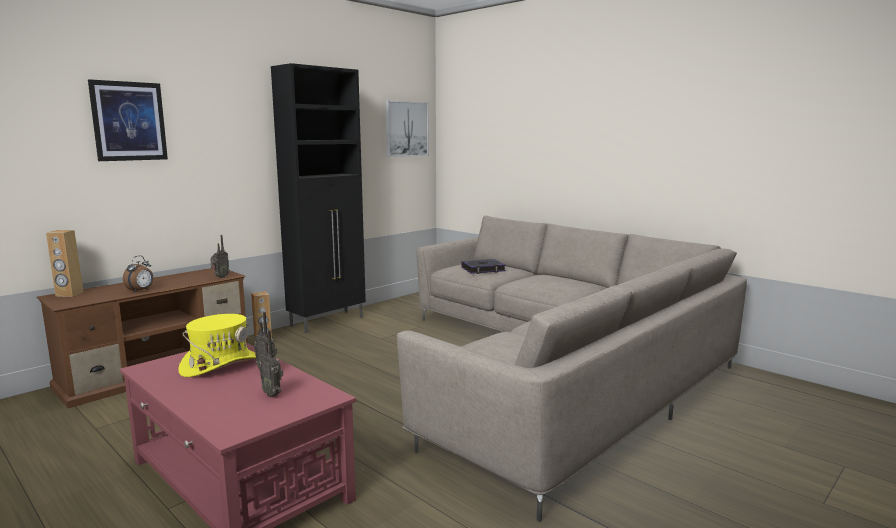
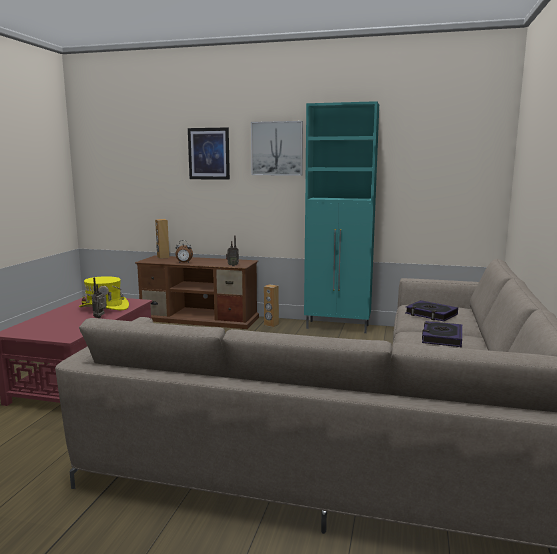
camera: 60 degrees right, 0 degrees up
(273, 394) = (65, 326): radio -> none
(328, 321) = (338, 327): black cabinet -> turquoise cabinet
(406, 129) = (466, 157): picture -> picture (277, 148)
(539, 279) = (441, 338): none -> book

